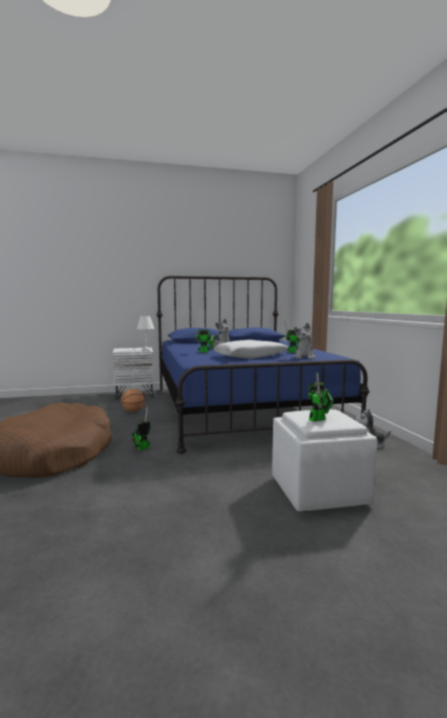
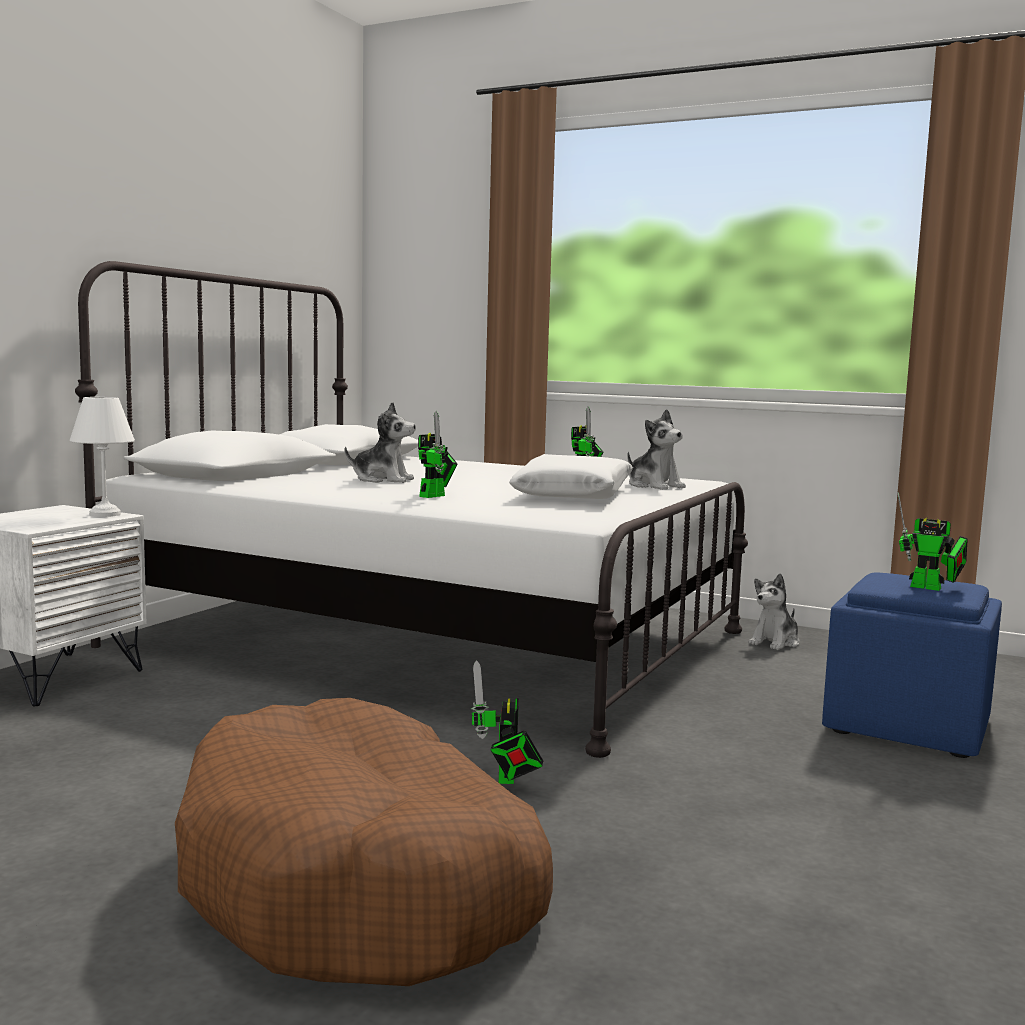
camera: 50 degrees left, 0 degrees up
(133, 411) = (201, 717): basketball -> none
(241, 408) = (431, 639): blue bed -> white bed
(319, 419) = (931, 588): toy robot -> toy robot turned 105 degrees clockwise
(319, 491) = (909, 725): white ottoman -> blue ottoman

